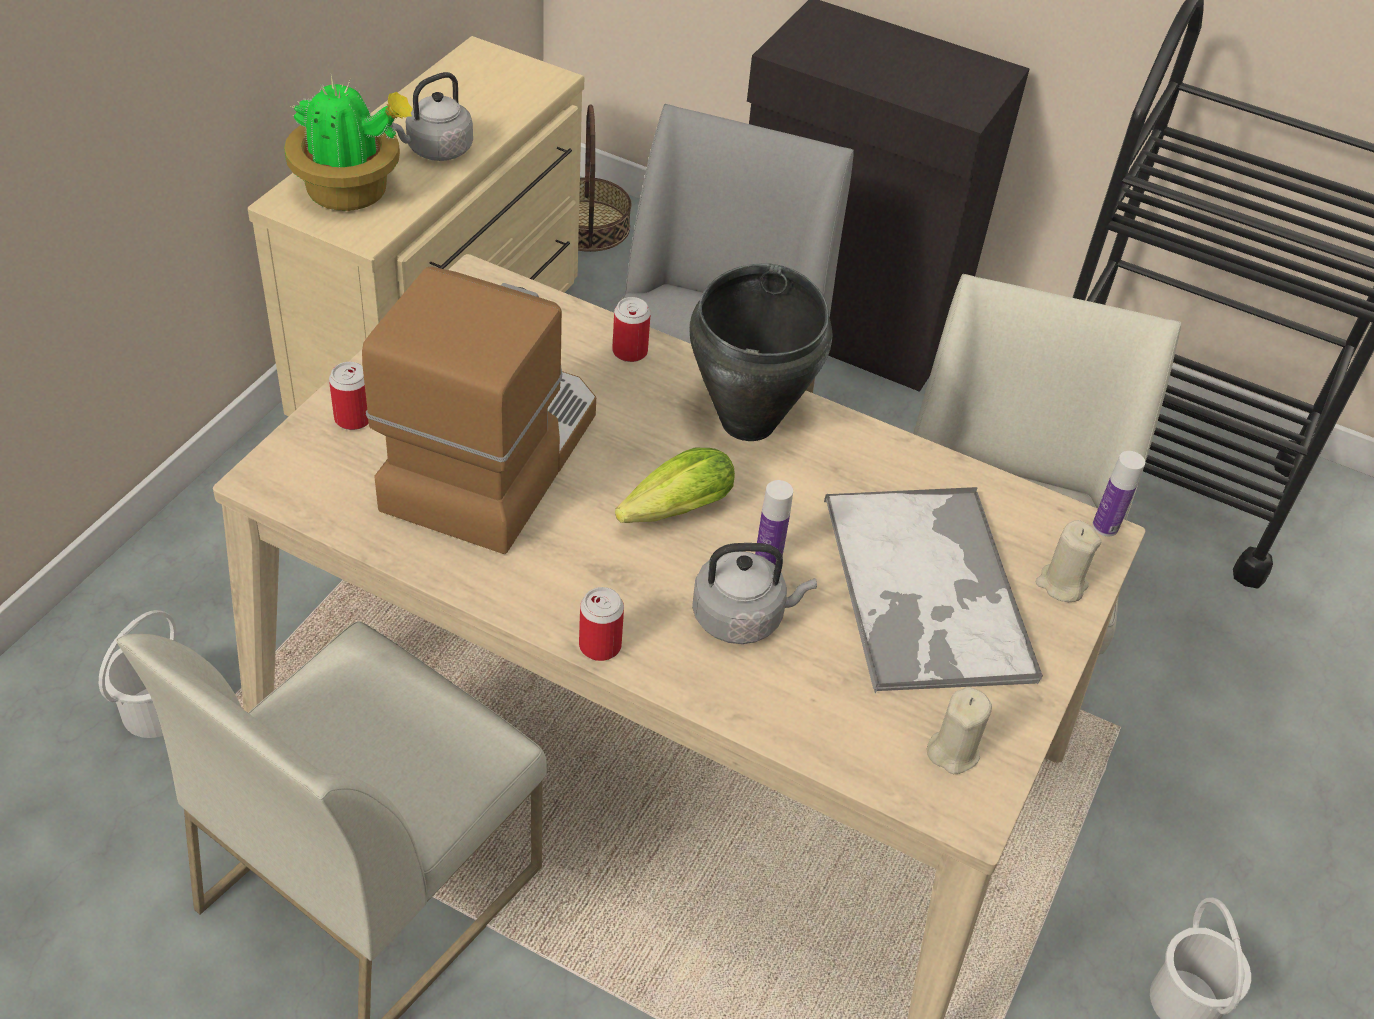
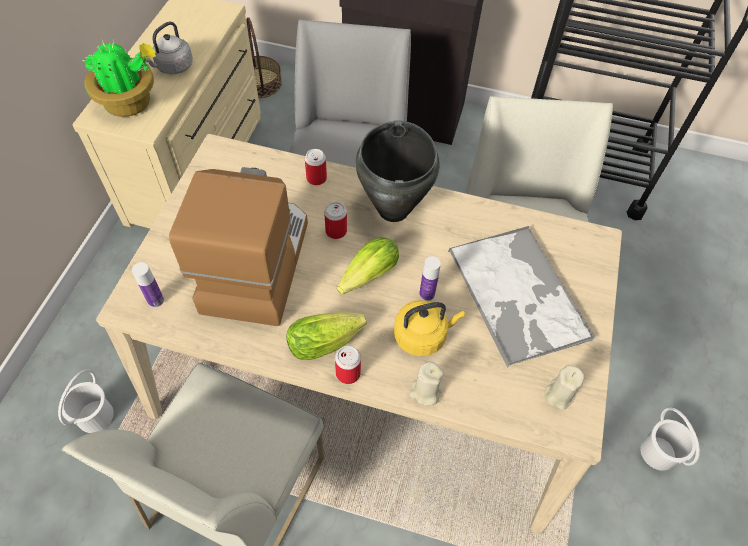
camera: 10 degrees left, 10 degrees up
(353, 418) = (168, 255): can -> can (336, 231)
(580, 592) = (328, 341): none -> lettuce
(742, 617) = (422, 336): grey kettle -> yellow kettle
(1061, 584) = (587, 275): beige candle -> beige candle (425, 392)
(1105, 526) = (600, 233): bottle -> bottle (156, 300)

